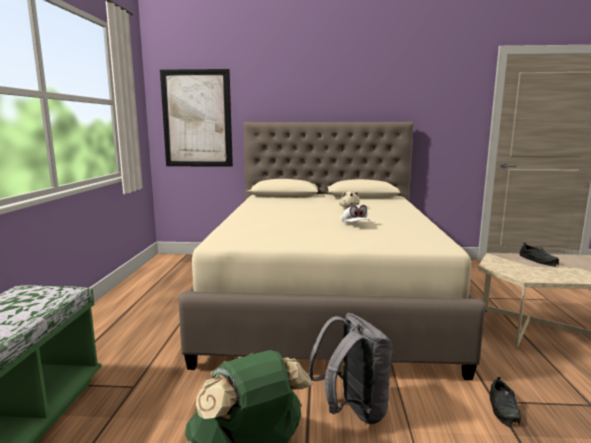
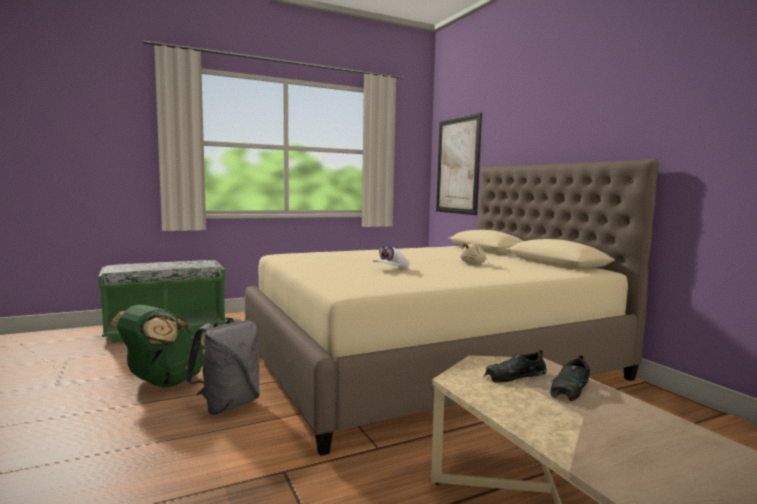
camera: 60 degrees right, 5 degrees down
(504, 408) = (272, 477): black shoe -> black shoe (514, 375)

